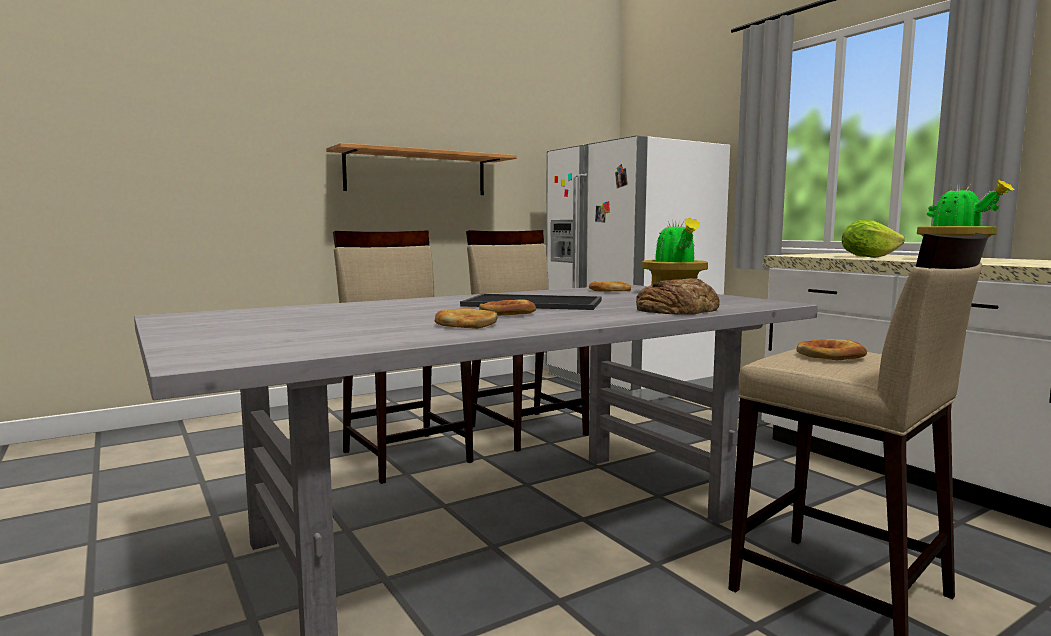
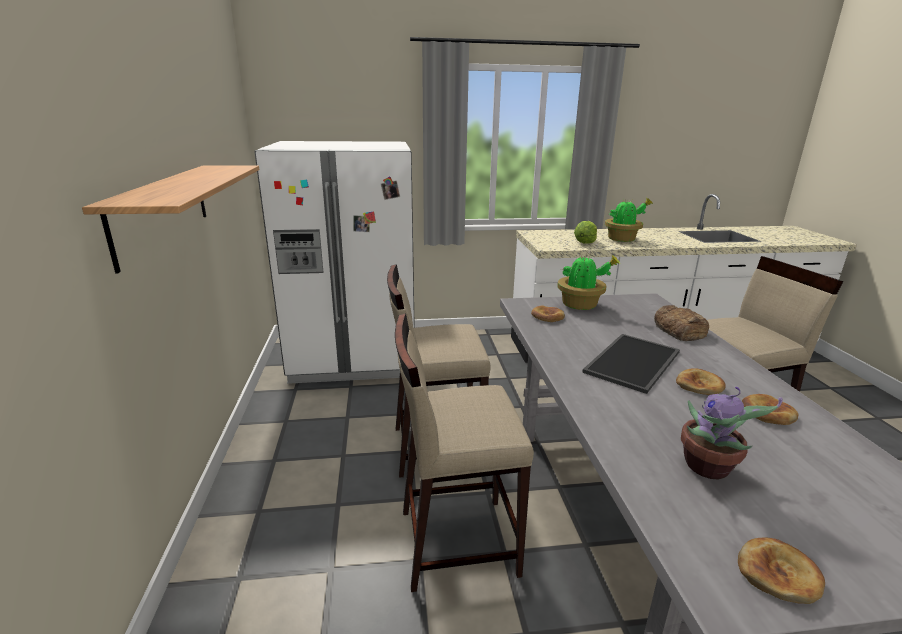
camera: 65 degrees left, 15 degrees up
(330, 315) = (708, 468): none -> potted plant
(830, 356) = (750, 332): bread -> bread (778, 574)

